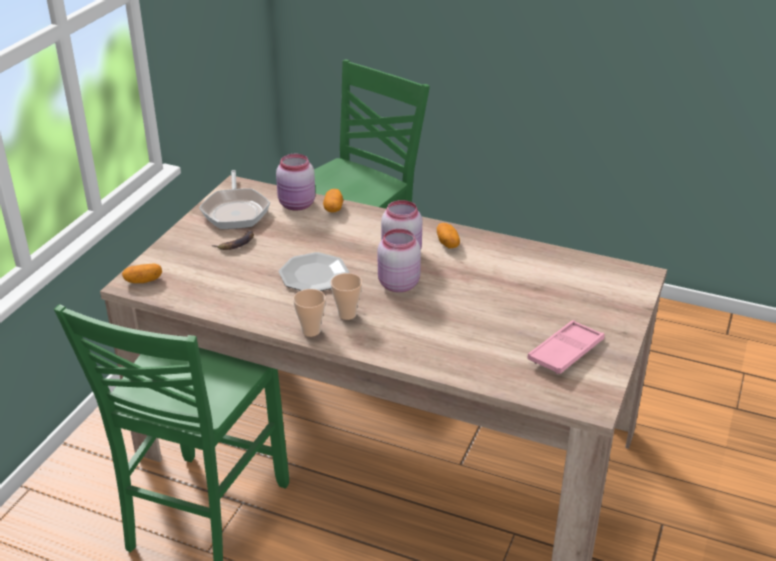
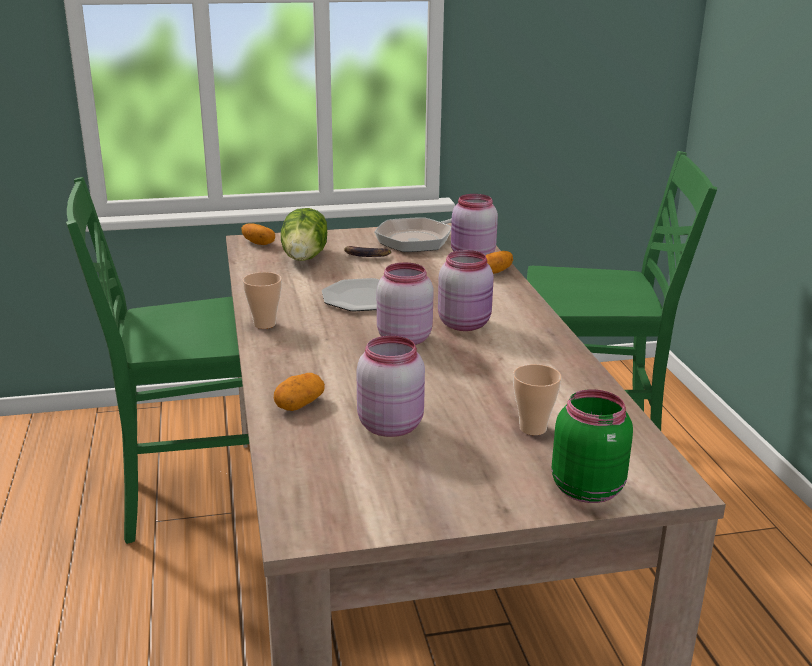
camera: 55 degrees right, 10 degrees down
(205, 270) = (305, 257): none -> lettuce
(347, 314) = (314, 331): cup -> cup (533, 428)
(448, 243) = (525, 340): potato -> potato (299, 404)
(506, 333) = (390, 425): none -> pink jar
(565, 352) = (400, 476): pink tray -> none
(624, 299) = (587, 488): none -> green jar

